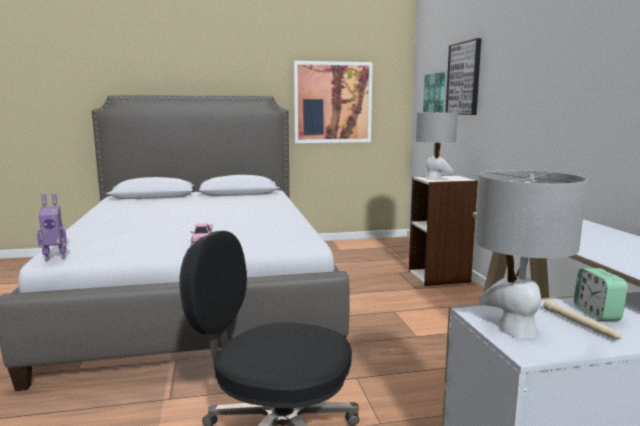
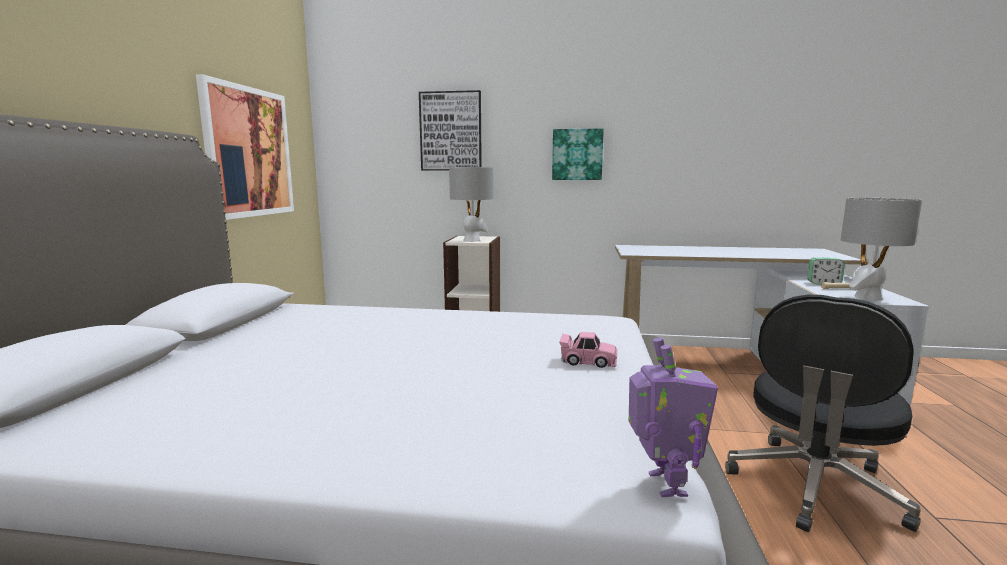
camera: 70 degrees left, 0 degrees up
(435, 94) = (383, 146): picture -> picture (577, 154)

